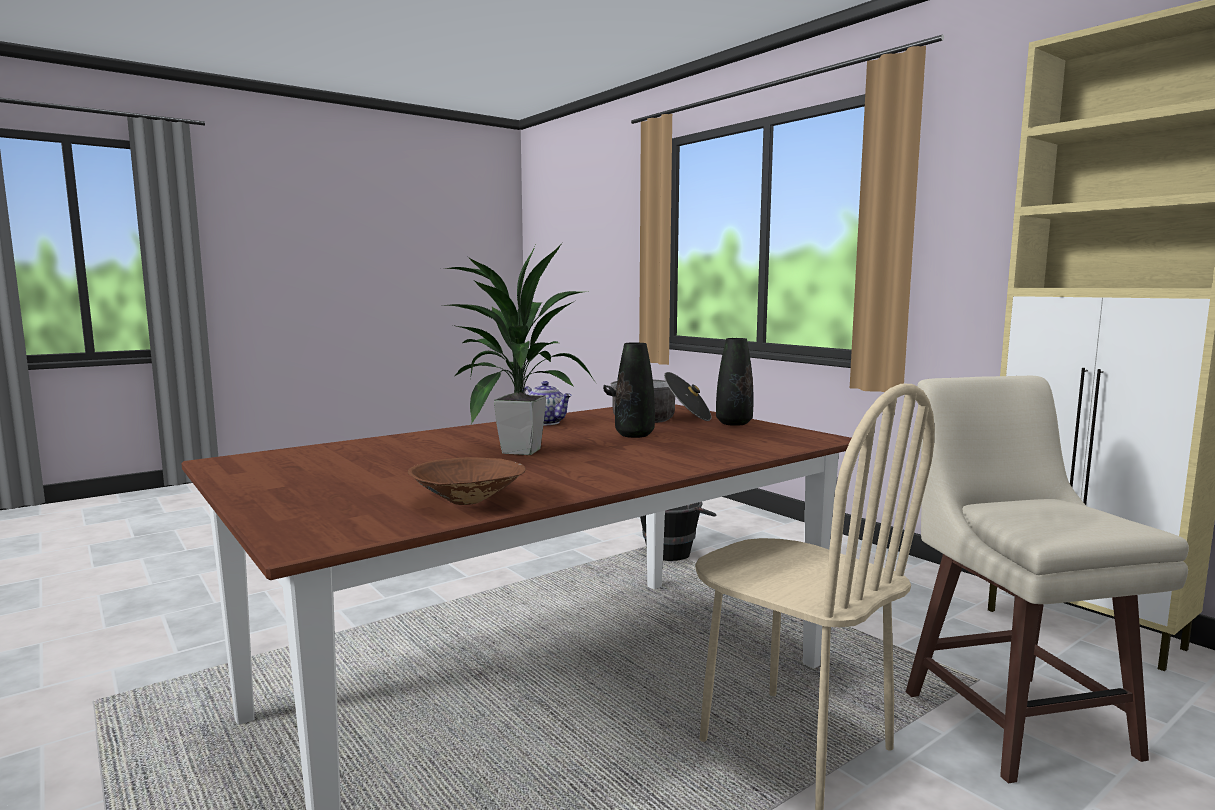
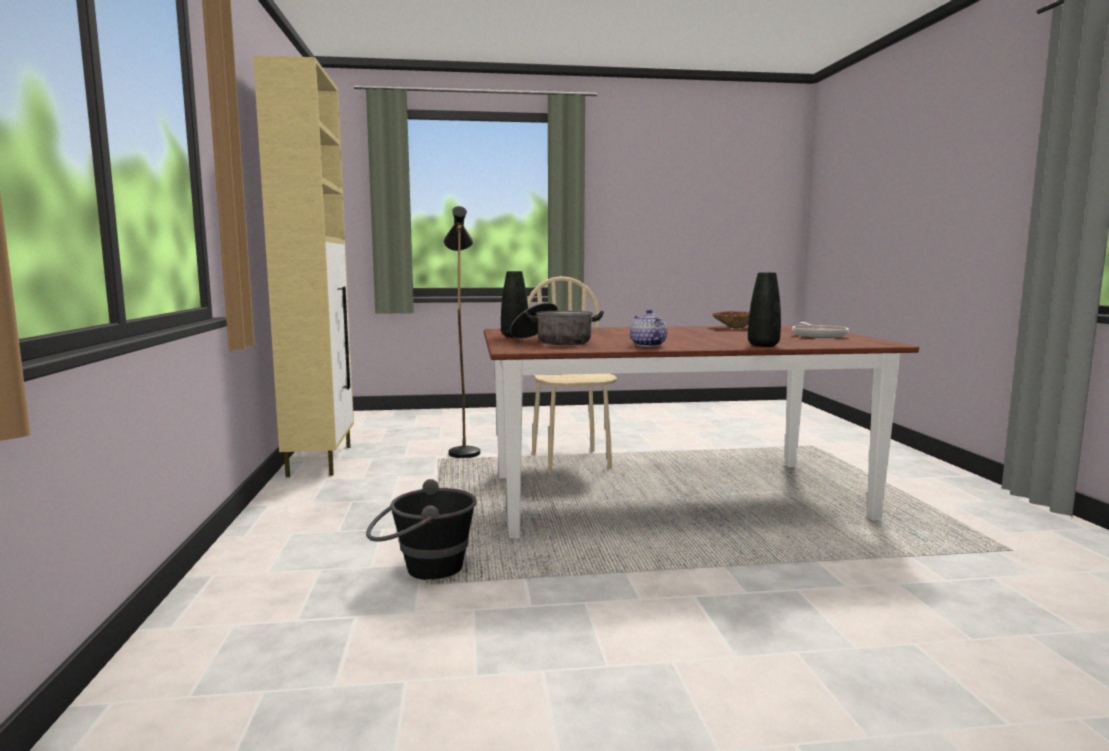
camera: 150 degrees left, 0 degrees up
(306, 479) = (818, 335): none -> frying pan
(519, 450) = (693, 336): potted plant -> none
(634, 435) = (604, 336): black vase -> black vase (763, 345)
(1014, 720) = (463, 450): beige stool -> black floor lamp

